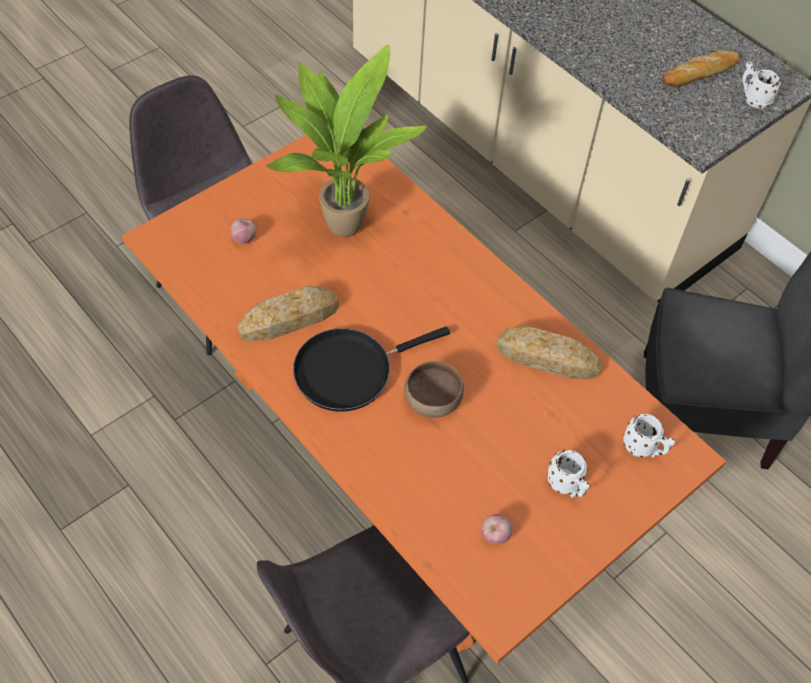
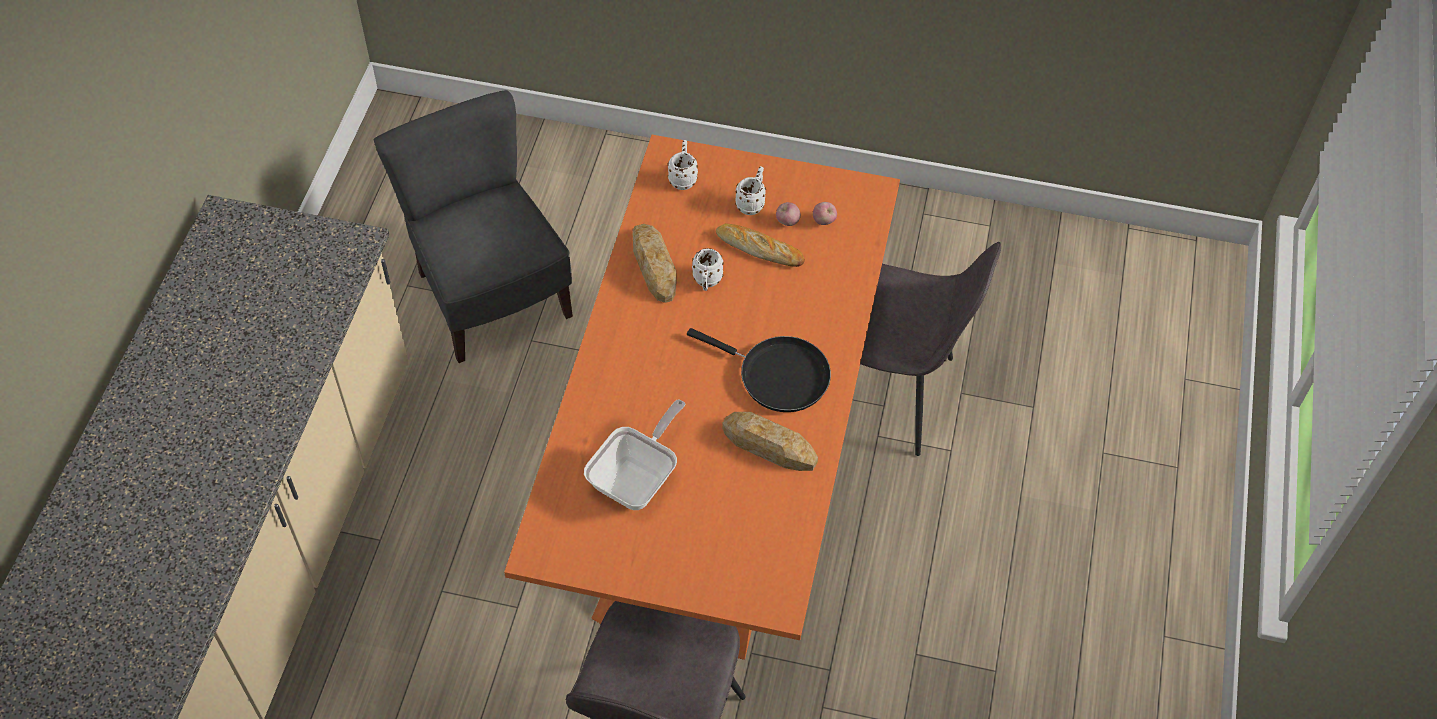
camera: 125 degrees left, 0 degrees up
(244, 238) = (719, 537): apple -> apple (787, 222)
(341, 222) = (638, 478): potted plant -> frying pan
(432, 402) = (756, 310): brown bowl -> none
(700, 72) = (253, 282): bread -> bread (759, 248)
(752, 99) = (265, 231): white mug -> white mug (706, 282)

